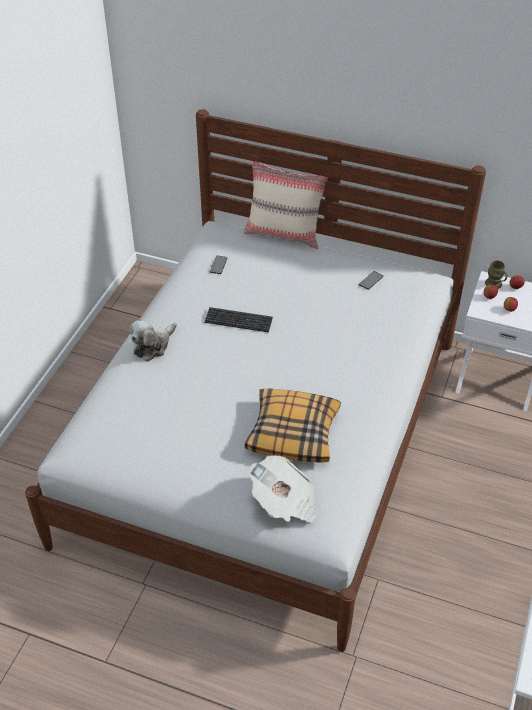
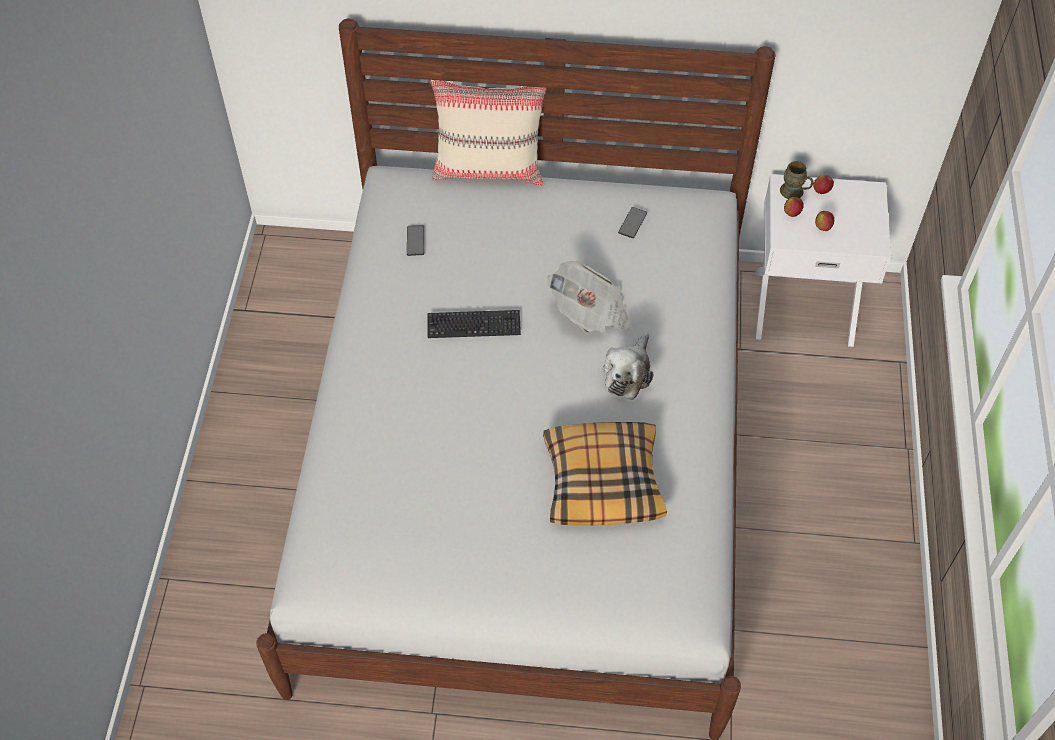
camera: 15 degrees left, 10 degrees up
(153, 345) = (368, 390): plush toy -> plush toy (628, 373)
(284, 502) = (624, 586): newspaper -> newspaper (590, 313)

